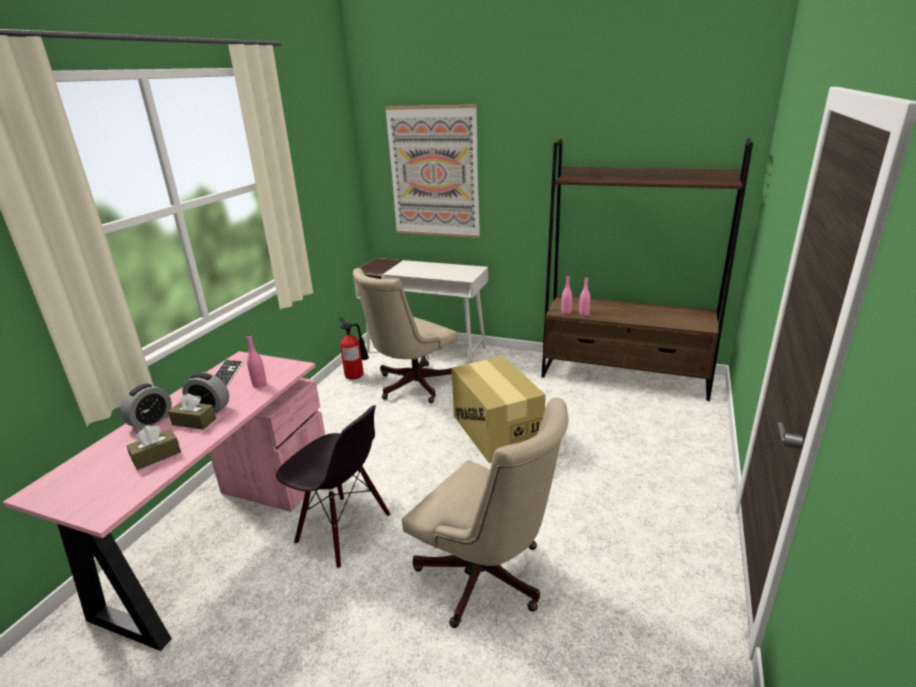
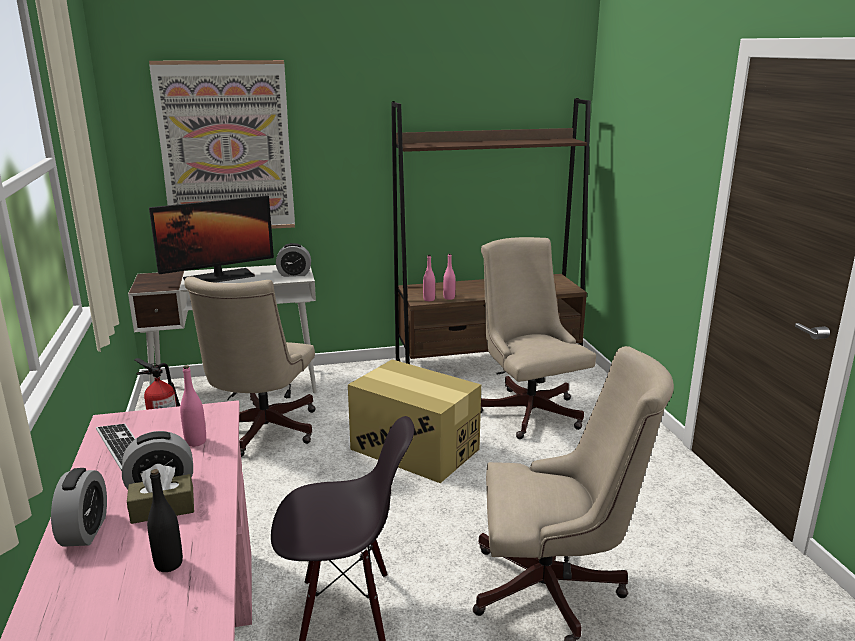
camera: 35 degrees left, 5 degrees down
(156, 456) = (169, 564): brown tissue box -> black bottle
(416, 269) = (219, 277): none -> monitor
(465, 274) = (294, 274): none -> alarm clock
(617, 426) = (527, 409): none -> beige office chair

